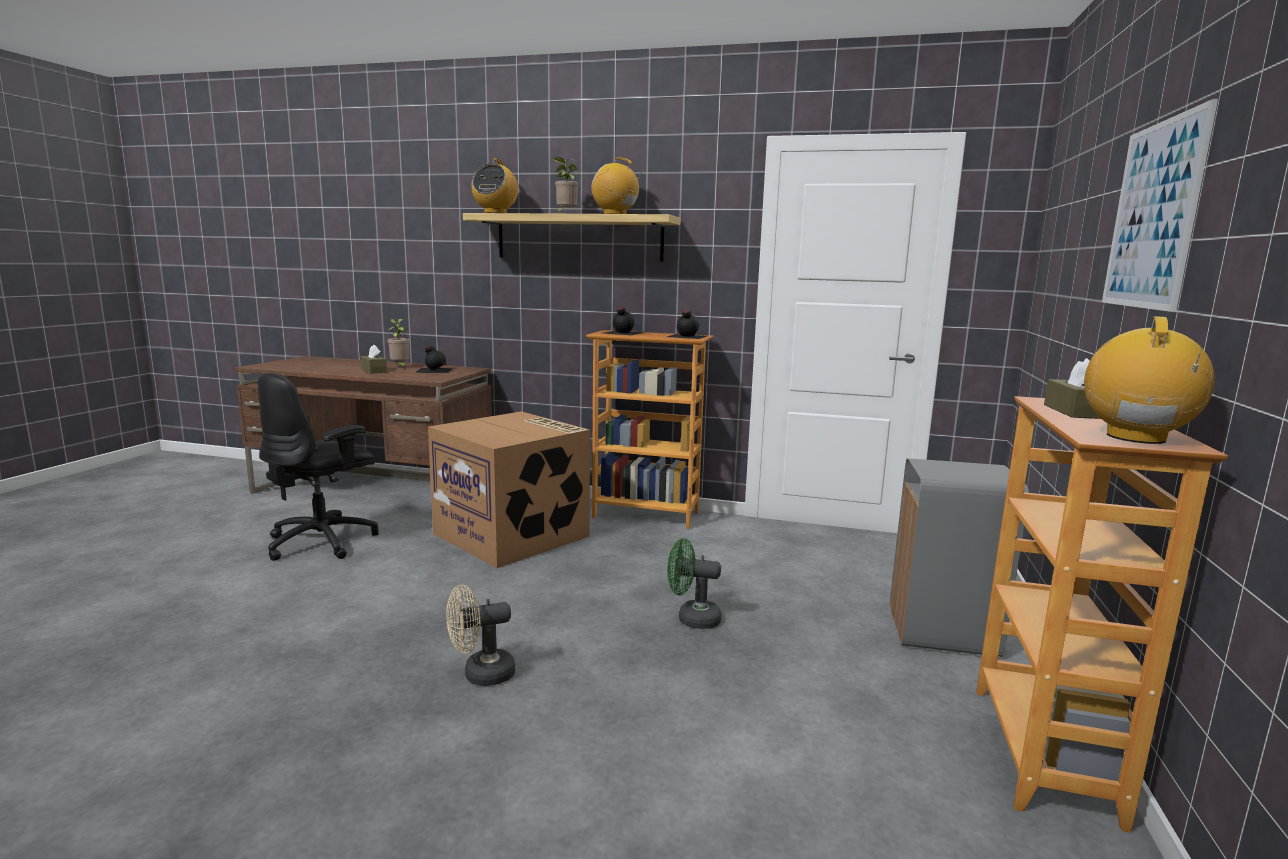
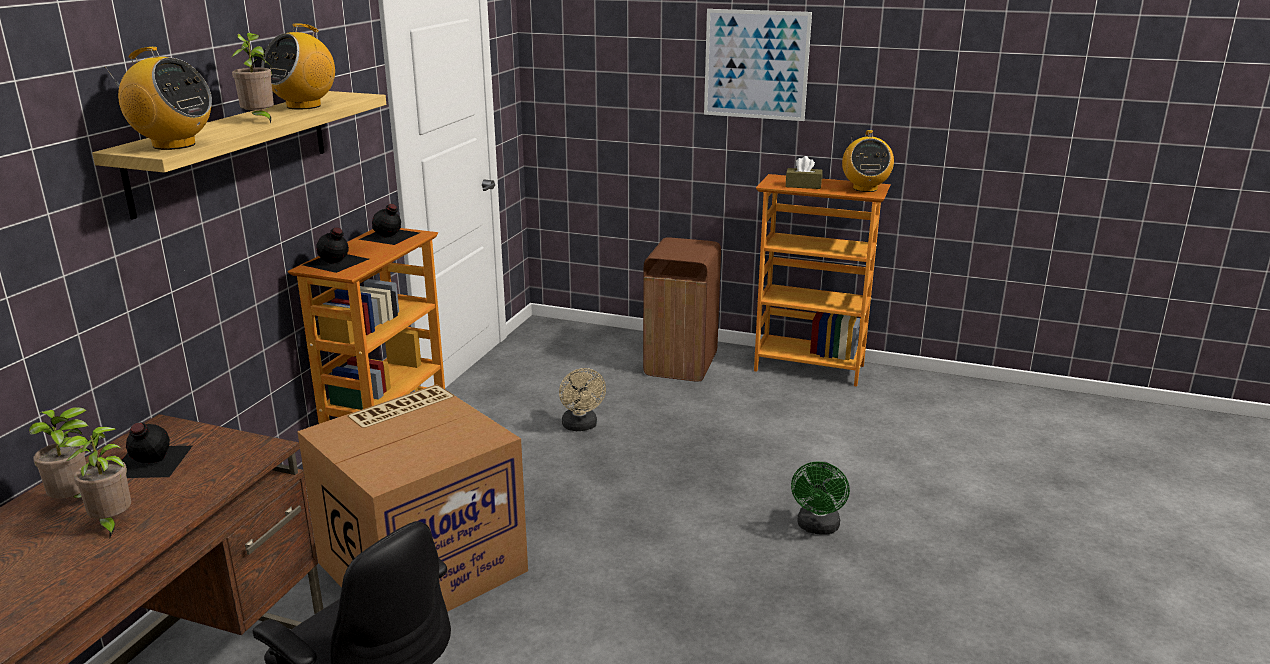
camera: 85 degrees left, 10 degrees up
(374, 371) = (112, 524): brown tissue box -> potted plant
(481, 674) = (756, 563): beige fan -> beige fan (581, 426)
(692, 618) = (657, 456): green fan -> green fan (817, 528)
(943, 633) = (681, 364): grey trash can -> brown trash can
(1136, 437) = (865, 188): radio -> radio turned 120 degrees counterclockwise

